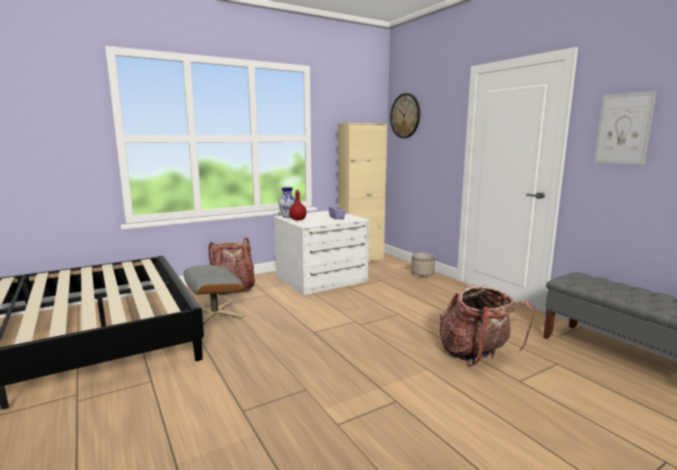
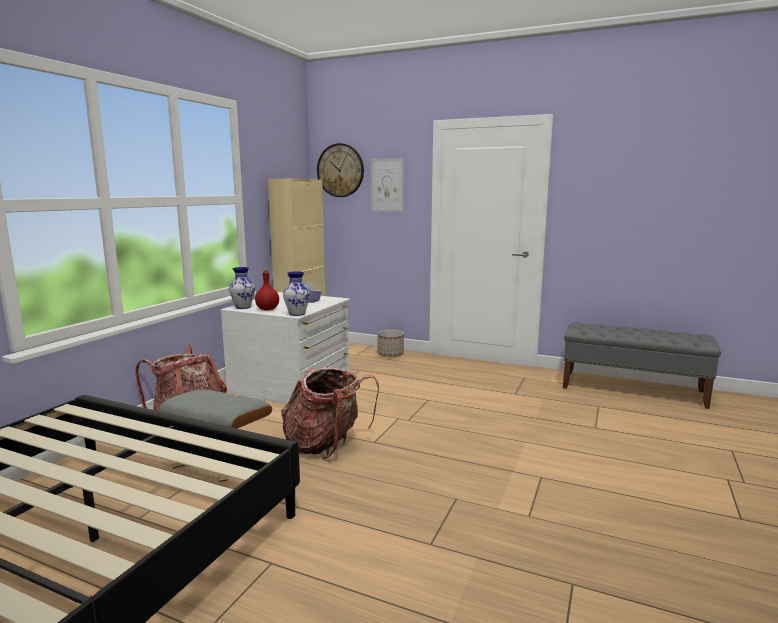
camera: 35 degrees left, 0 degrees up
(307, 225) = (296, 314): none -> vase
(476, 355) = (540, 417): backpack -> backpack (326, 445)
(623, 128) = (601, 191): picture -> picture (387, 185)

